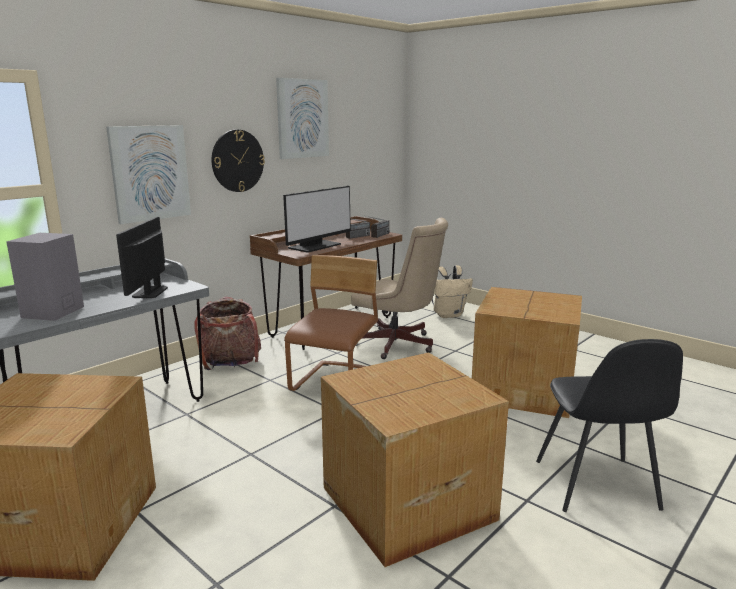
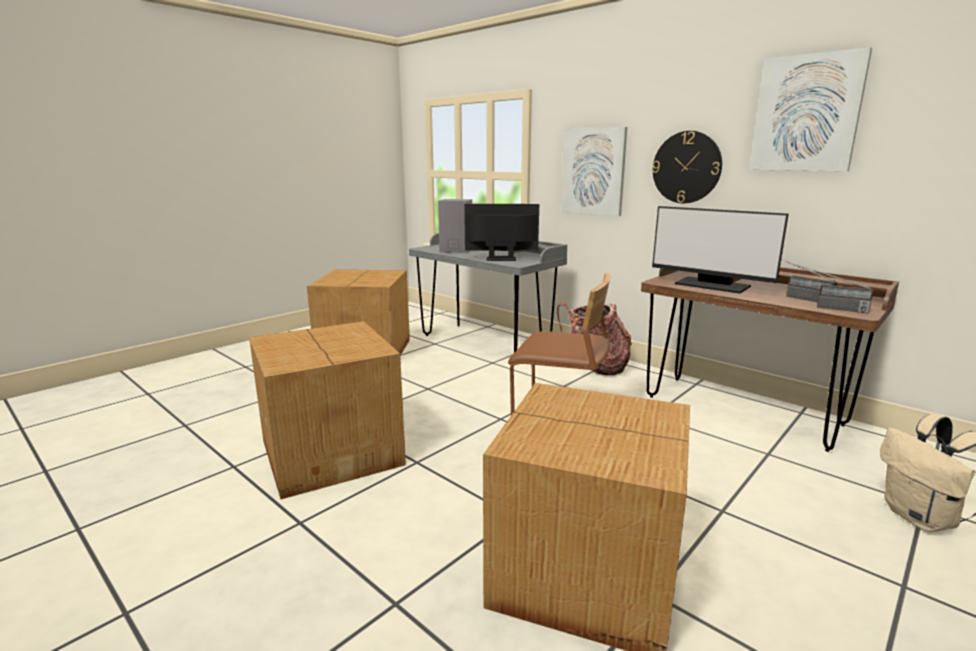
camera: 90 degrees right, 0 degrees up
(399, 345) = (708, 458): beige office chair -> none
(596, 486) = (295, 589): black chair -> none

